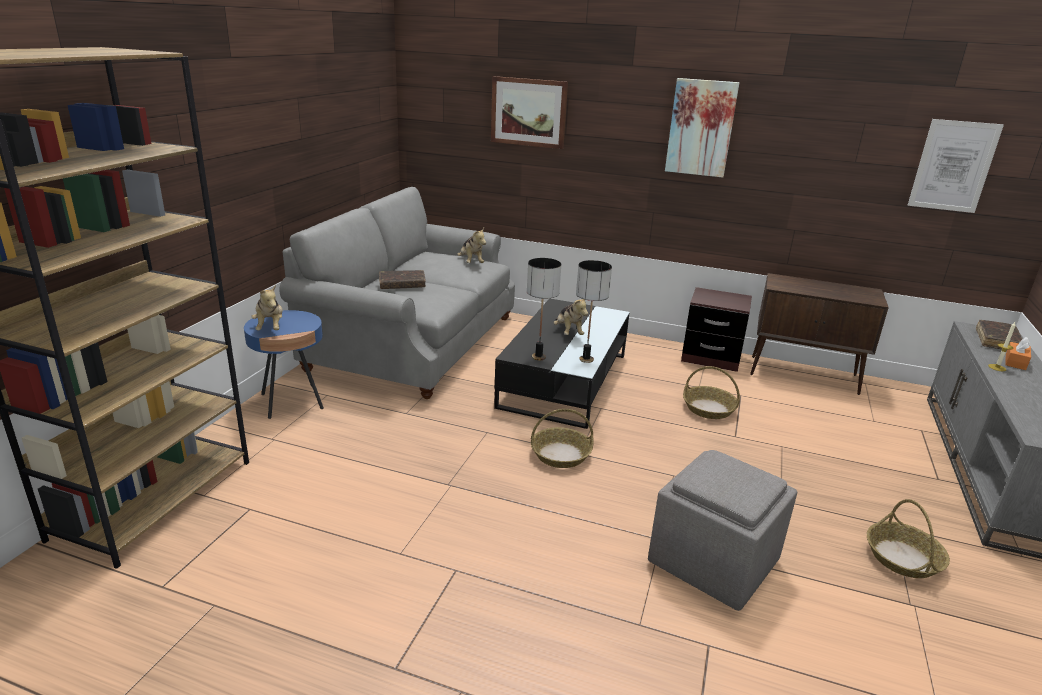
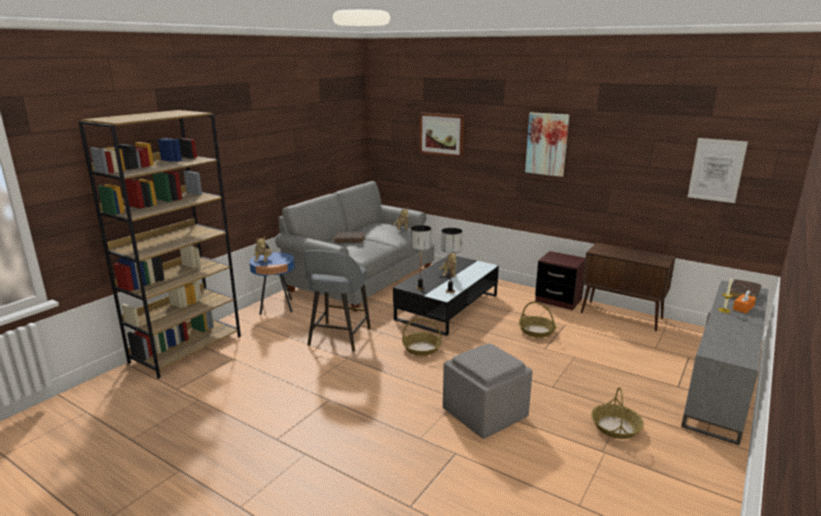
camera: 15 degrees right, 5 degrees down
(421, 449) = (338, 338): none -> grey stool

